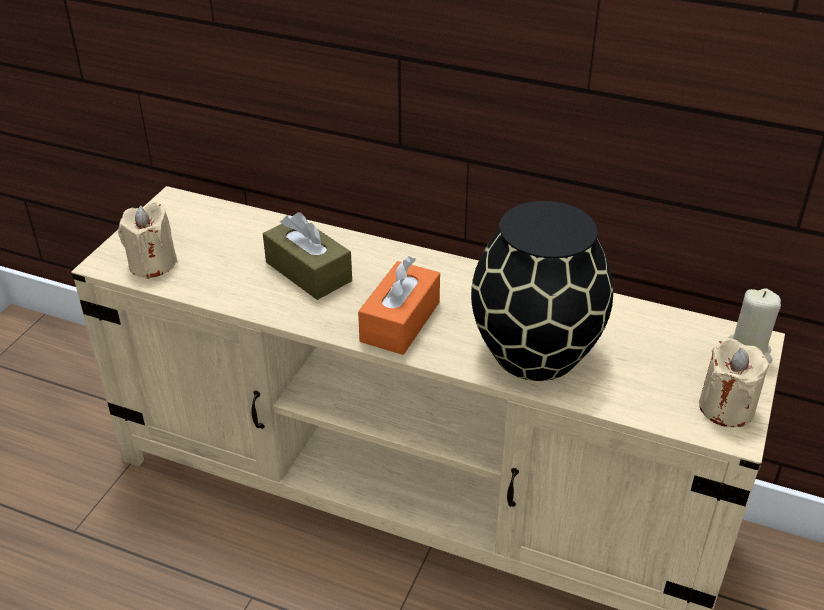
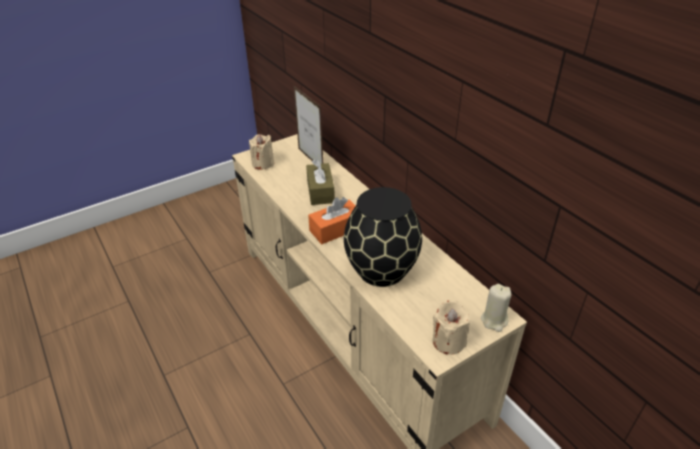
camera: 35 degrees right, 0 degrees up
(235, 227) = (310, 160): none -> picture frame

